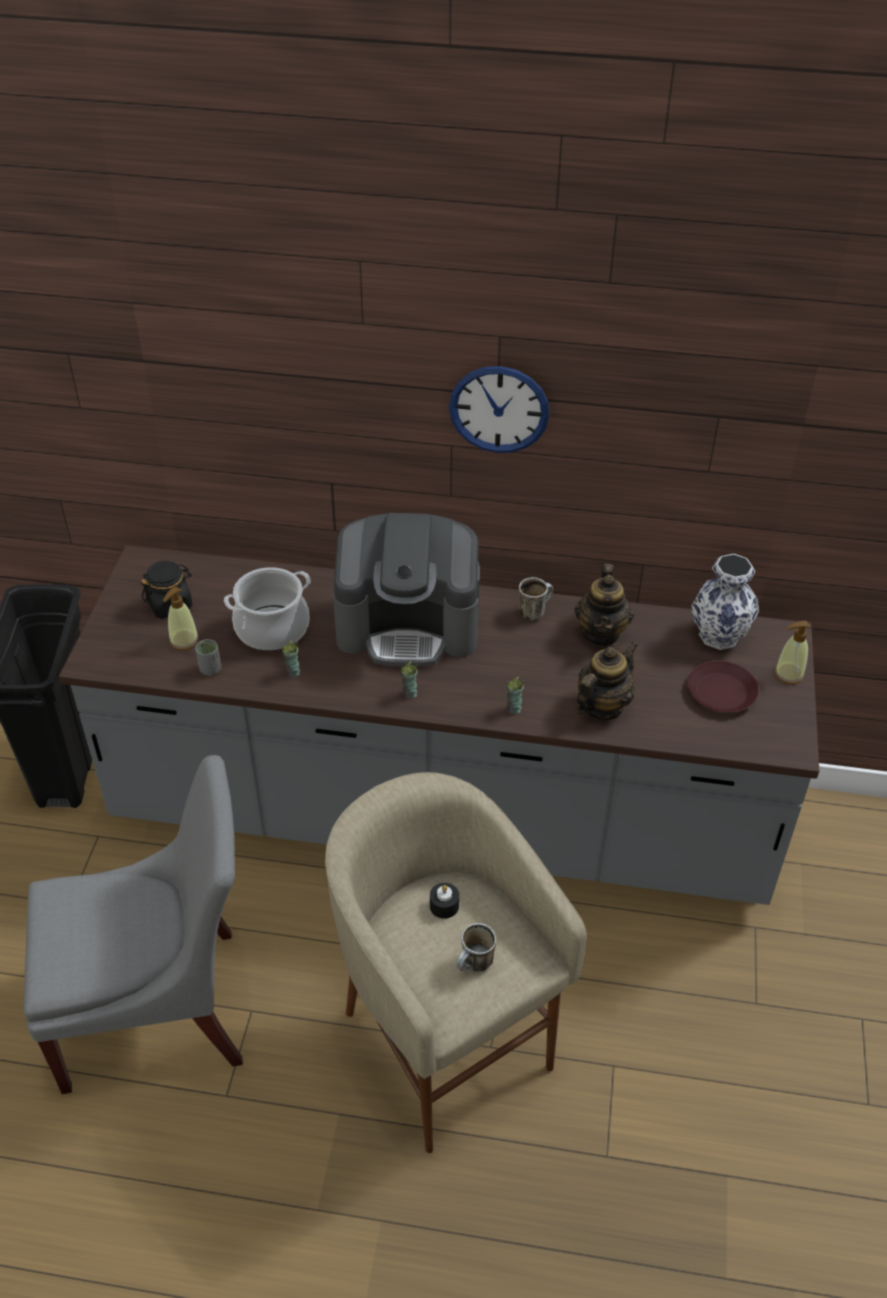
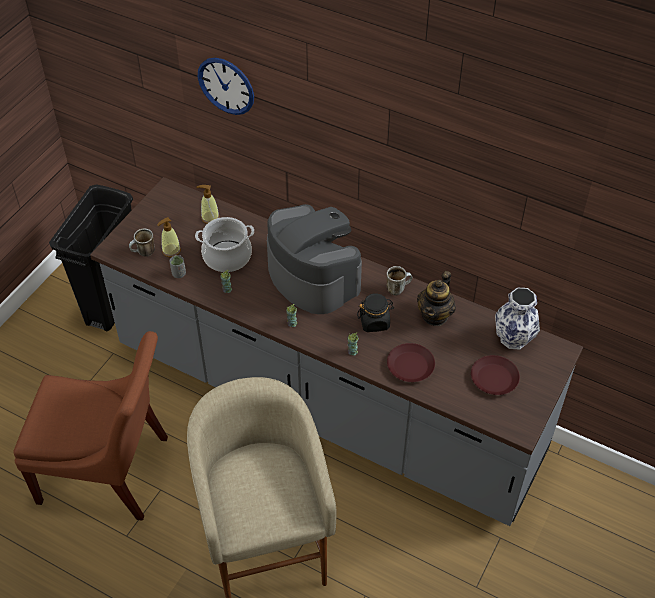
camera: 20 degrees right, 5 degrees up
(162, 1009) = (109, 472): grey chair -> brown chair
(170, 604) = (173, 224): black jar -> black jar (374, 322)
(409, 624) = (313, 276): coffee machine -> coffee machine turned 150 degrees counterclockwise
(444, 906) = (264, 464): black candle -> none
(474, 966) = (265, 507): mug -> mug (144, 253)
(499, 409) = (387, 154): wall clock -> wall clock (226, 86)
(602, 706) = (410, 366): teapot -> brown plate
(788, 674) = (547, 378): soap dispenser -> soap dispenser (210, 217)

